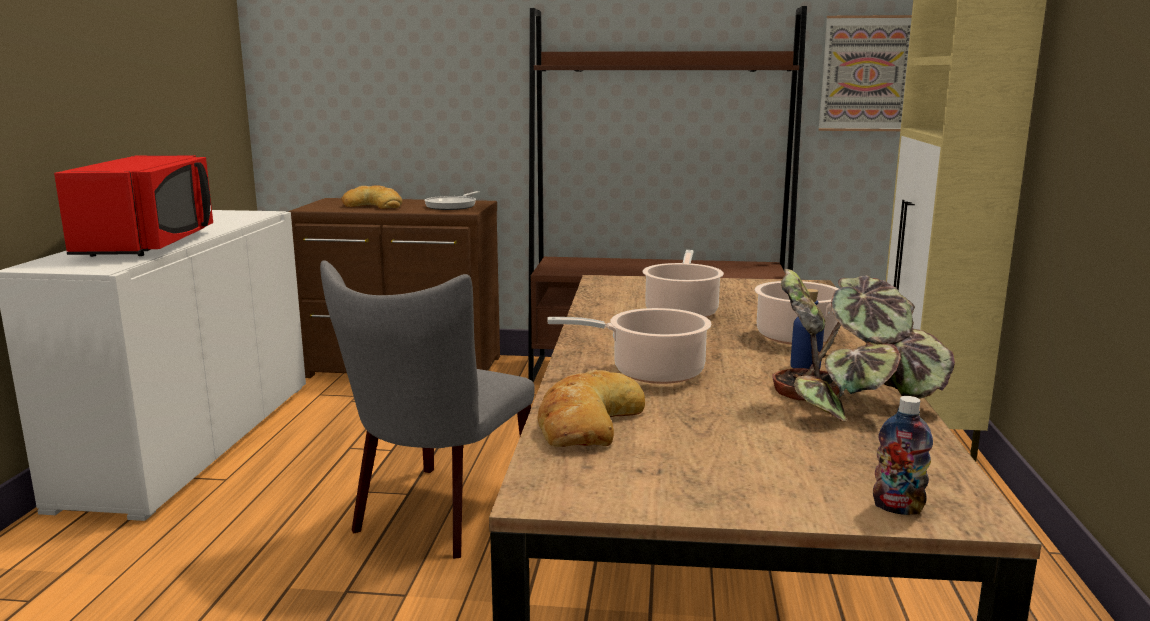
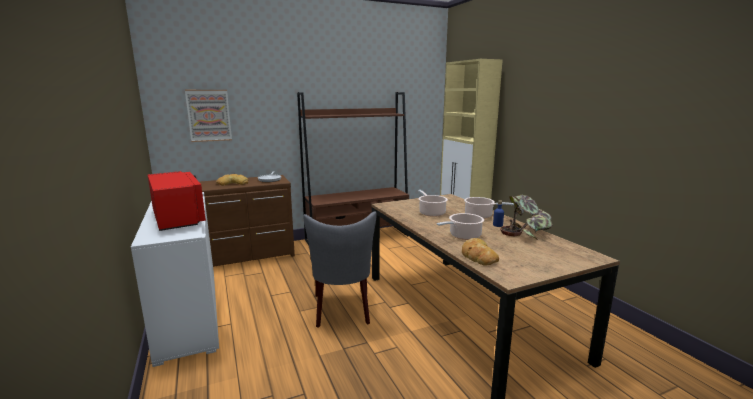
camera: 30 degrees left, 0 degrees up
(865, 74) = (418, 115): picture -> picture (209, 115)
(897, 508) = (584, 260): bottle -> none

